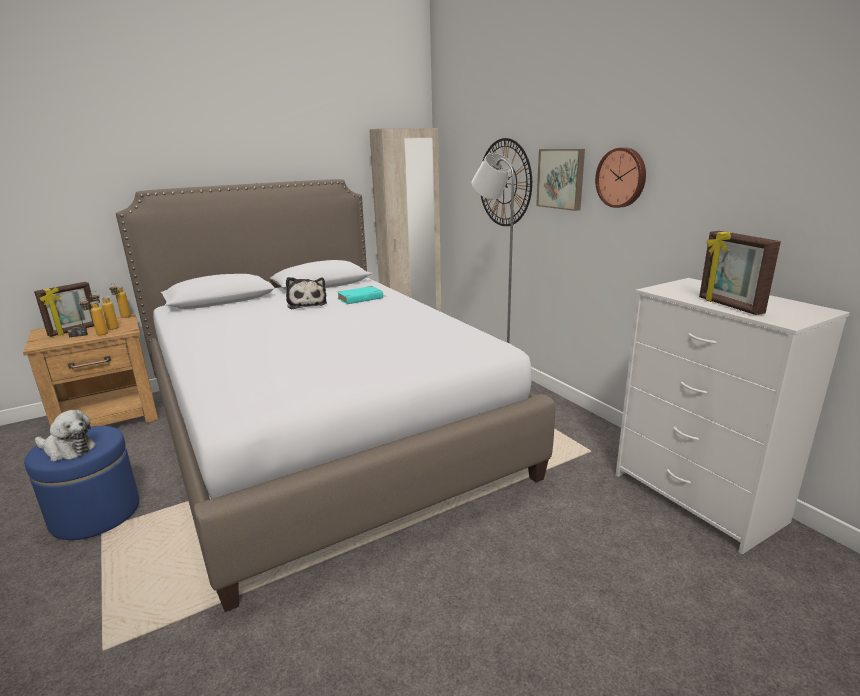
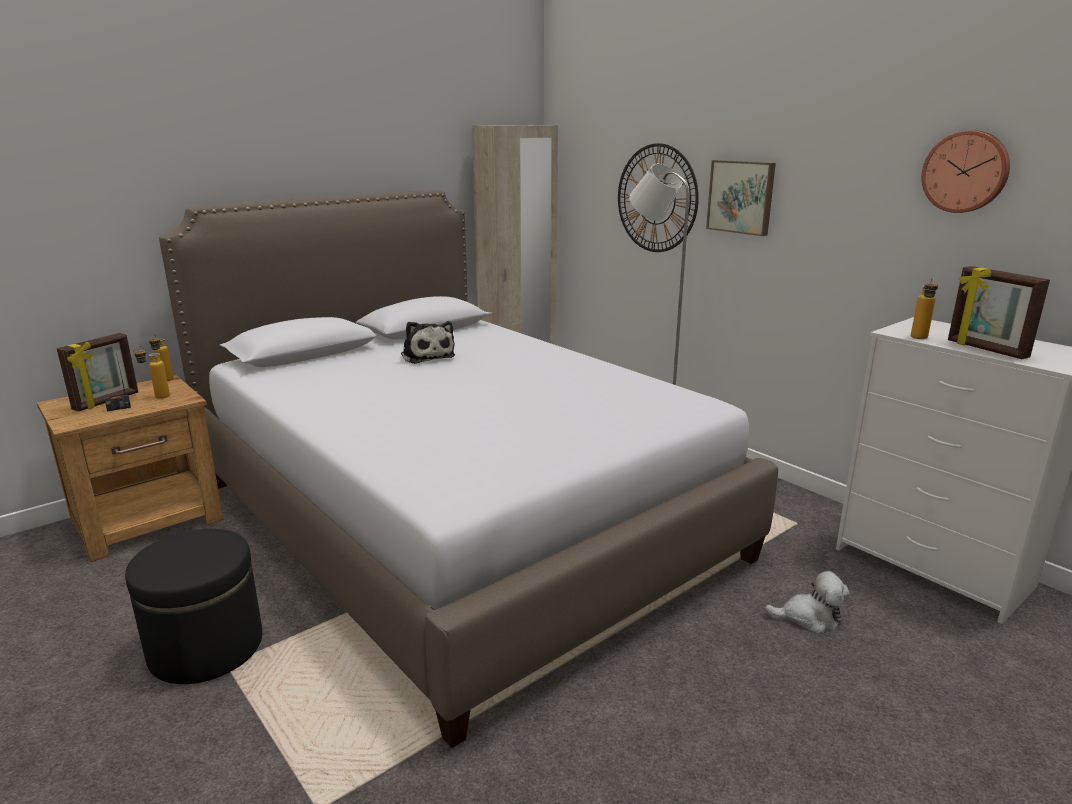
camera: 10 degrees left, 0 degrees up
(67, 450) = (185, 563): plush toy -> plush toy (809, 618)
(96, 514) = (206, 647): blue ottoman -> black ottoman
(98, 335) = (148, 407): bottle -> bottle (919, 339)
(360, 298) = (492, 347): turquoise book -> none
(622, 177) = (826, 199): wall clock -> wall clock (966, 172)

